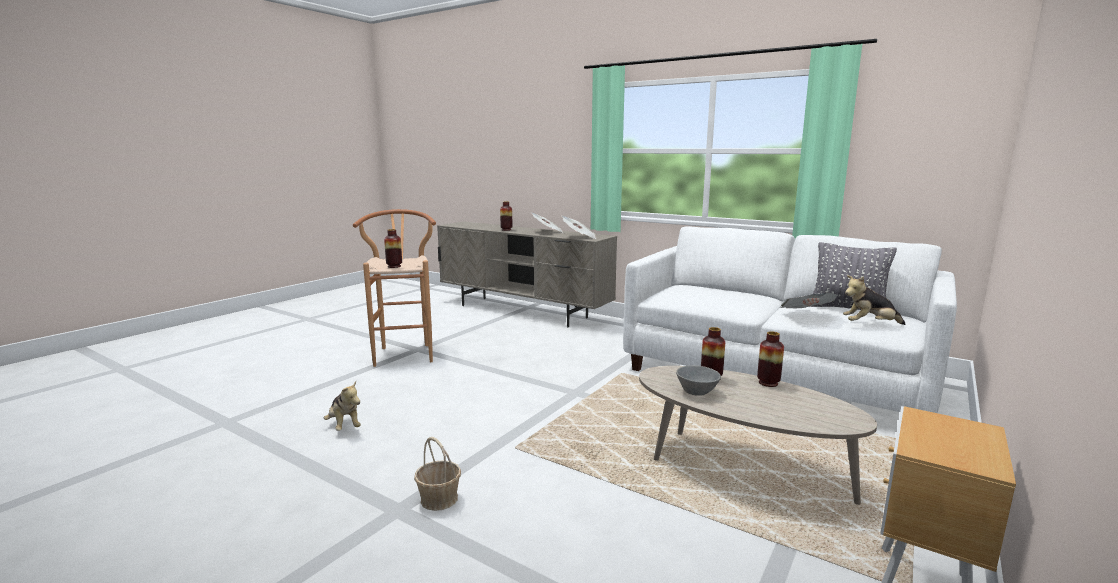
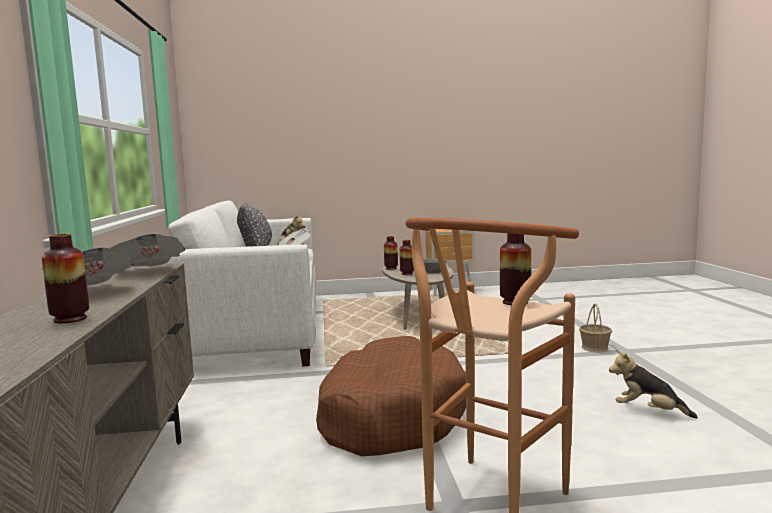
camera: 130 degrees left, 5 degrees down
(344, 426) = (648, 411): plush toy -> plush toy turned 75 degrees counterclockwise
(508, 364) = (390, 415): none -> brown dog bed

